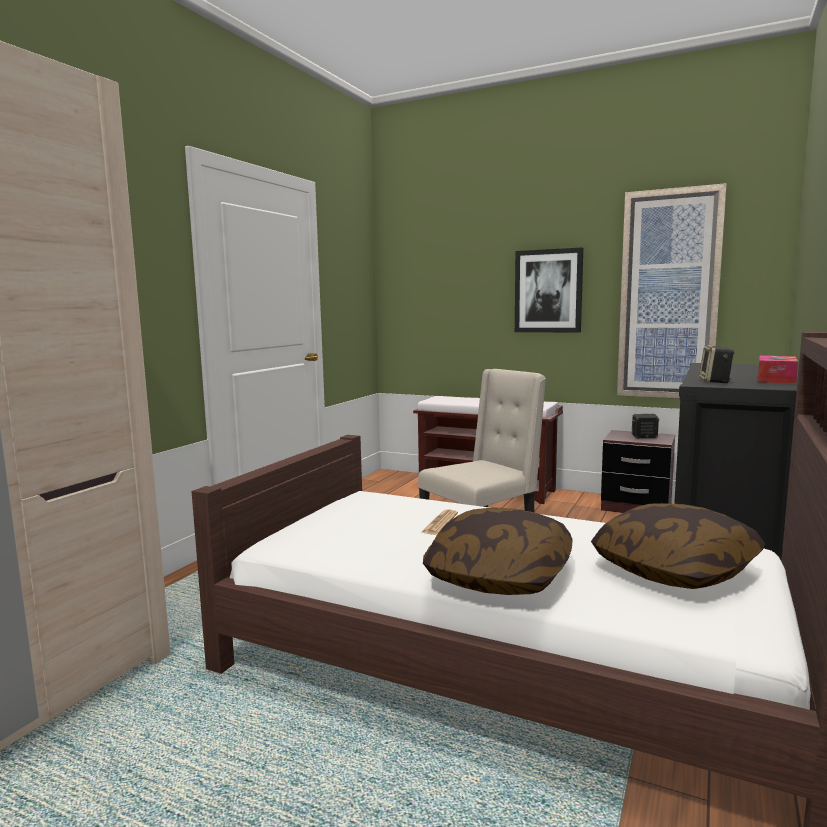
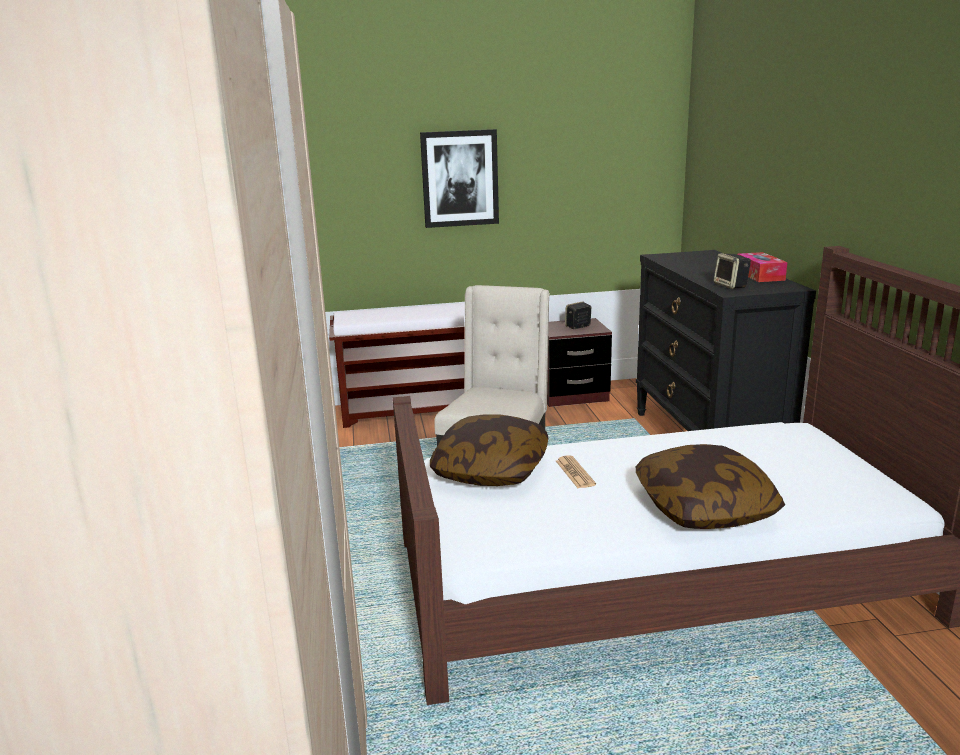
camera: 35 degrees left, 10 degrees up
(668, 295) = (582, 180): picture -> none
(674, 570) = (794, 461): pillow -> pillow (491, 470)

